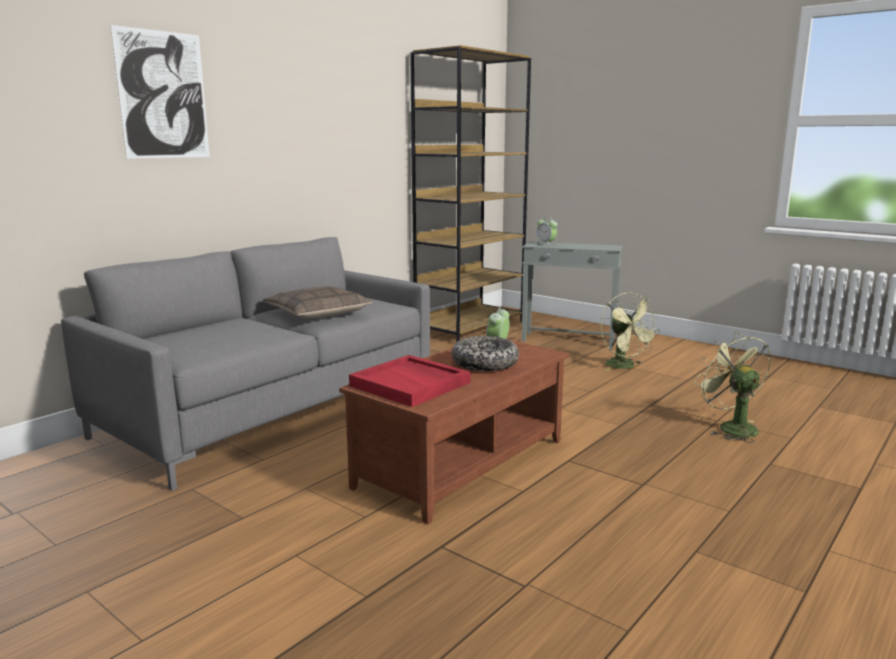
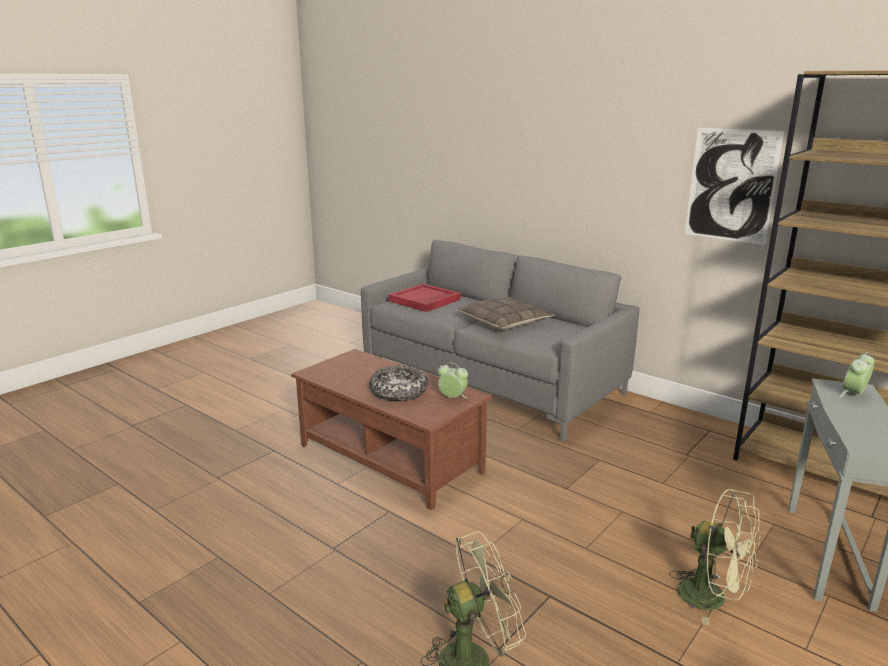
camera: 90 degrees right, 5 degrees up
(163, 95) = (516, 131): picture -> picture (731, 185)
(411, 384) = (354, 367): red tray -> red tray (424, 300)
(625, 367) = (712, 598): green fan -> green fan turned 120 degrees counterclockwise

